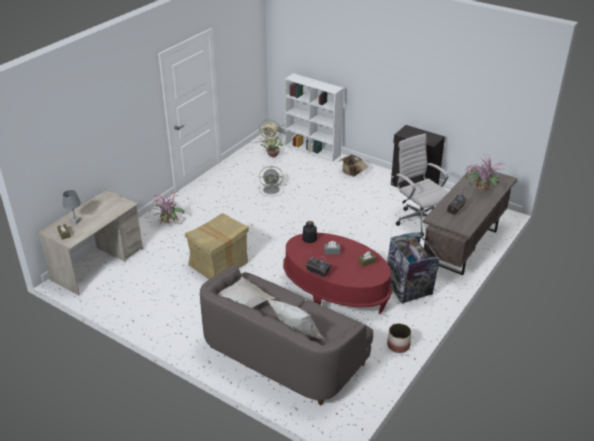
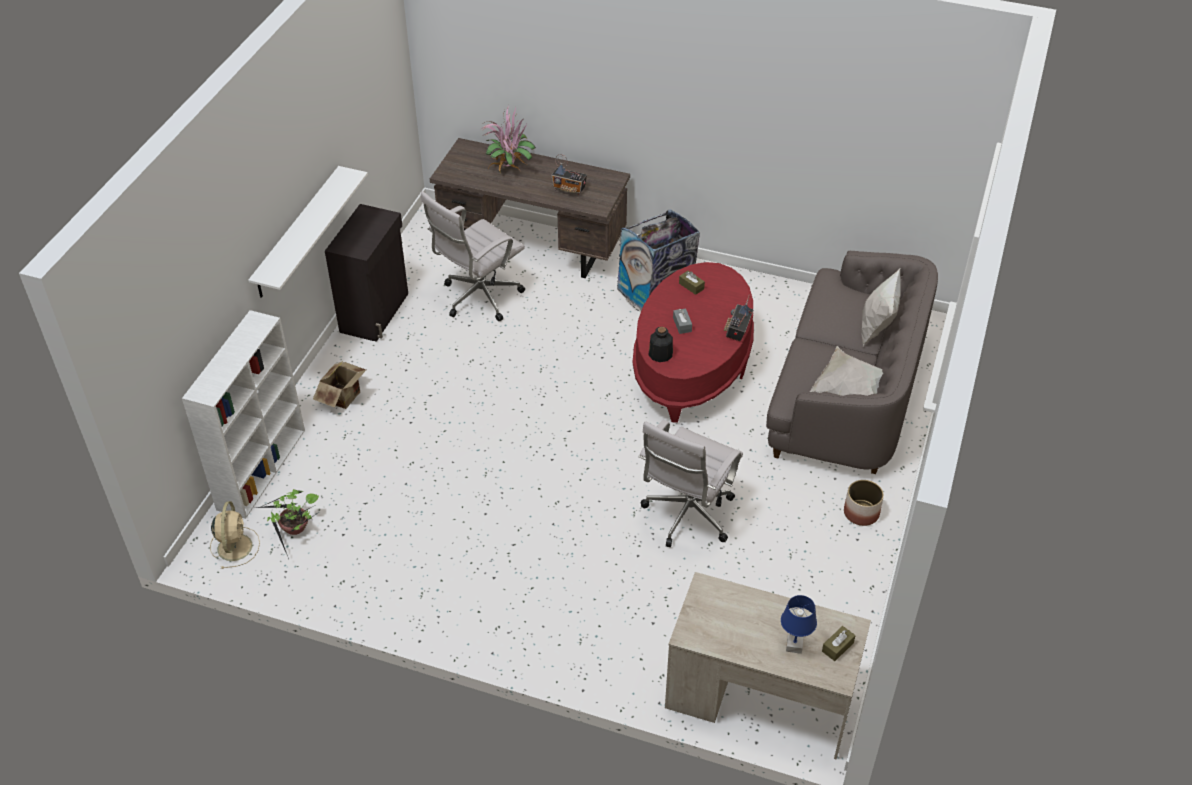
camera: 105 degrees left, 10 degrees up
(75, 222) = (794, 646): grey table lamp -> blue table lamp
(168, 223) = (592, 633): potted plant -> none
(219, 264) = (687, 517): cardboard box -> white office chair
(272, 189) = (431, 500): grey fan -> none
(395, 98) = (297, 233): none -> white shelf
(398, 345) = (773, 291): planter -> planter (861, 513)

